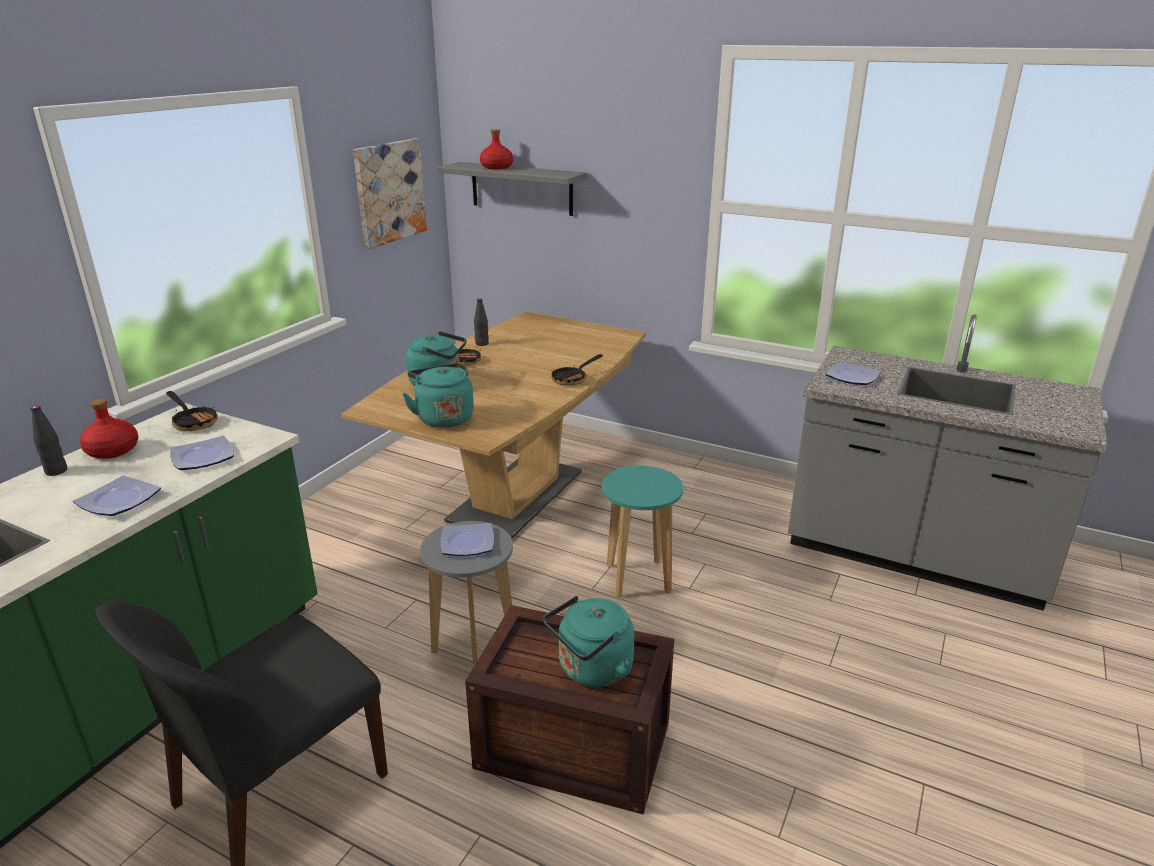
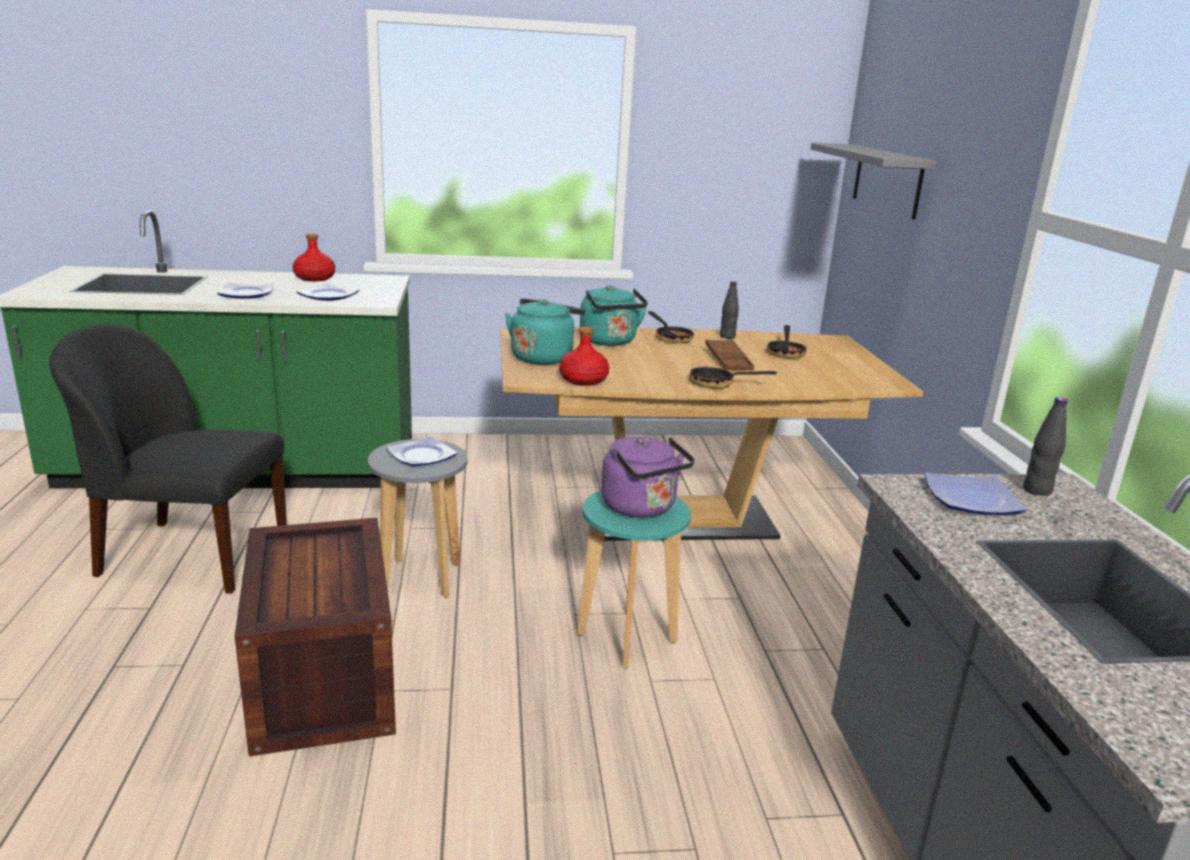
camera: 55 degrees right, 5 degrees down
(56, 471) = (273, 275): black bottle -> black bottle (1037, 490)
(193, 422) = (381, 283): frying pan -> frying pan (786, 352)
(389, 192) = (743, 160): picture -> none
(497, 167) = (861, 148): red bottle -> red bottle (583, 380)
(531, 360) = (728, 360): none -> brown tray
(592, 670) = (310, 587): turquoise kettle -> none
(643, 482) = (642, 508): none -> purple kettle

